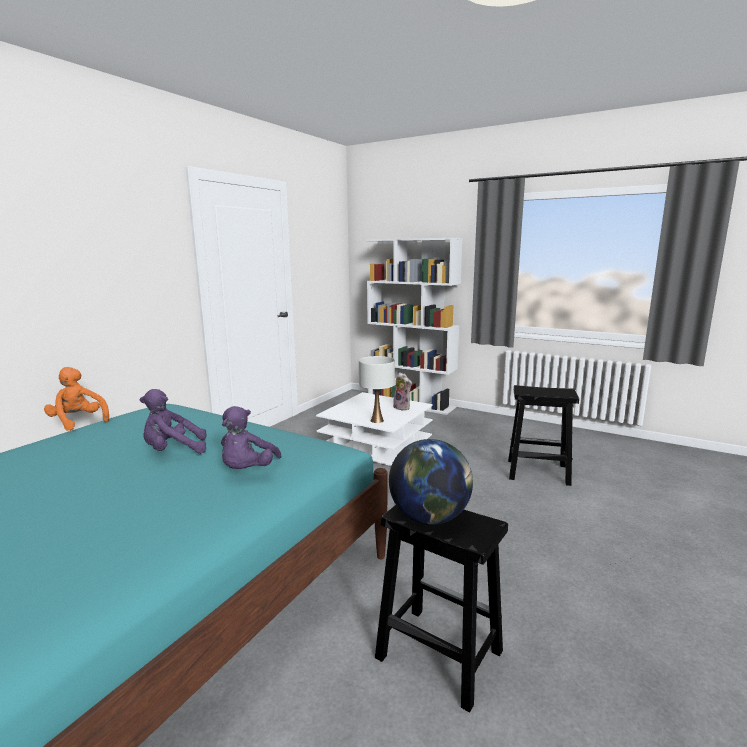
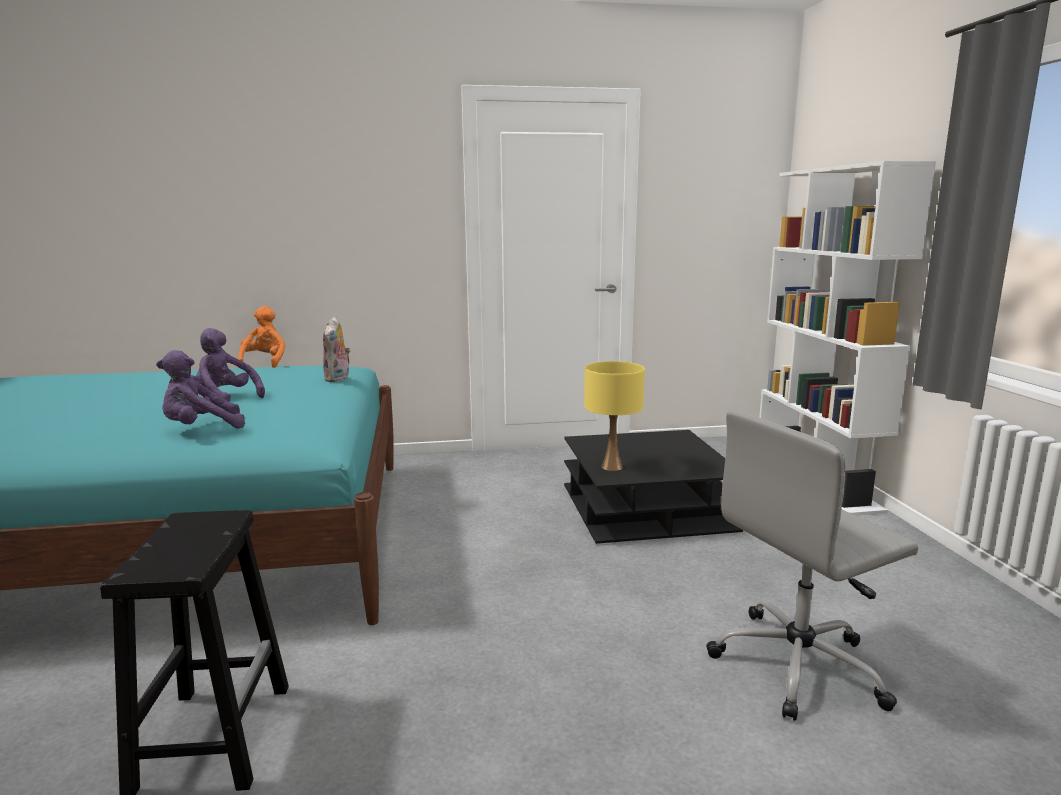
camera: 50 degrees right, 0 degrees up
(376, 420) = (611, 466): white table lamp -> yellow table lamp
(376, 442) = (646, 508): white coffee table -> black coffee table
(403, 407) = (688, 464): plush toy -> plush toy (338, 379)
(430, 517) = (184, 535): globe -> none
(536, 472) = (799, 665): black stool -> grey office chair

